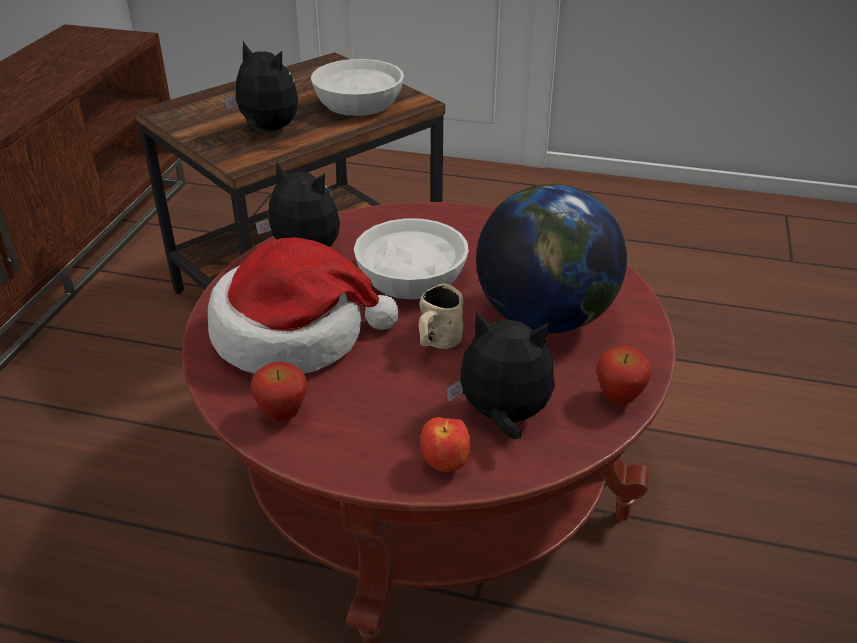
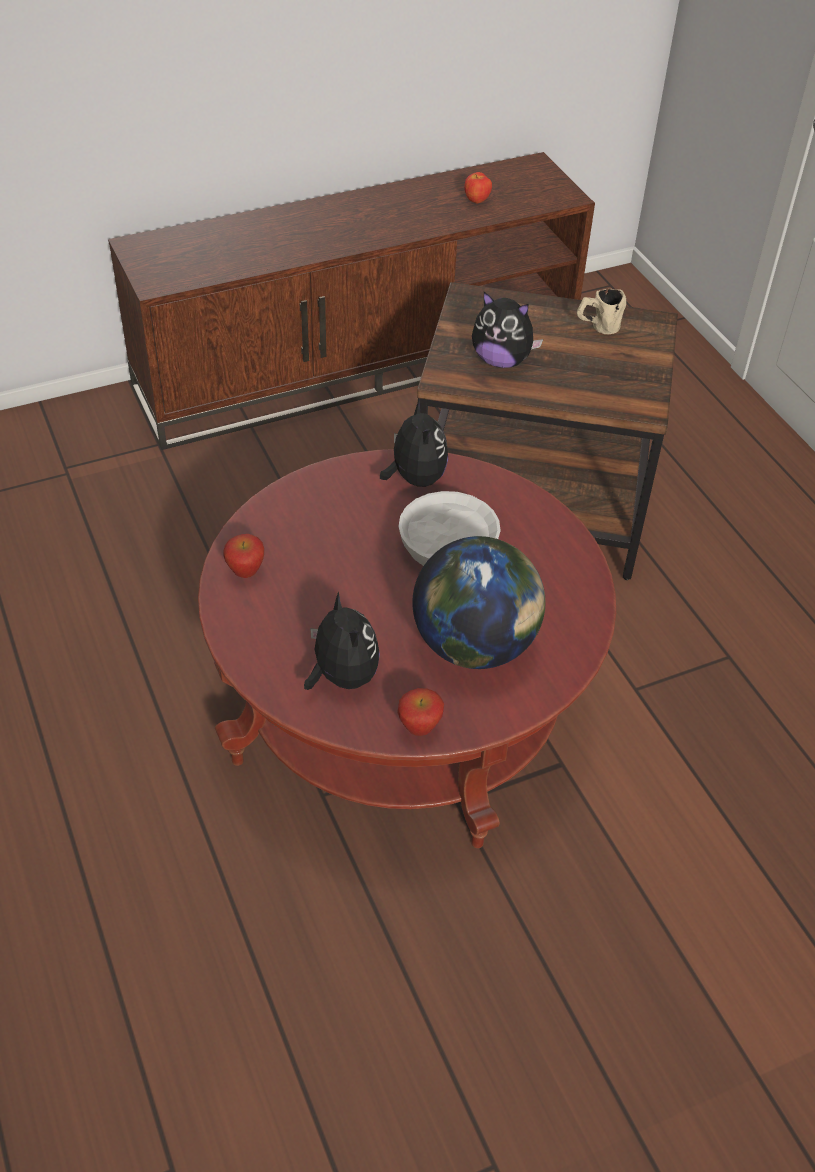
camera: 50 degrees right, 10 degrees up
(267, 130) = (501, 360): plush toy -> plush toy turned 120 degrees clockwise
(294, 334) = (324, 529): hat -> none
(357, 103) = (602, 379): white bowl -> none
(436, 344) = (384, 604): beige mug -> beige mug (597, 327)
(446, 464) = (272, 672): apple -> apple (476, 201)

